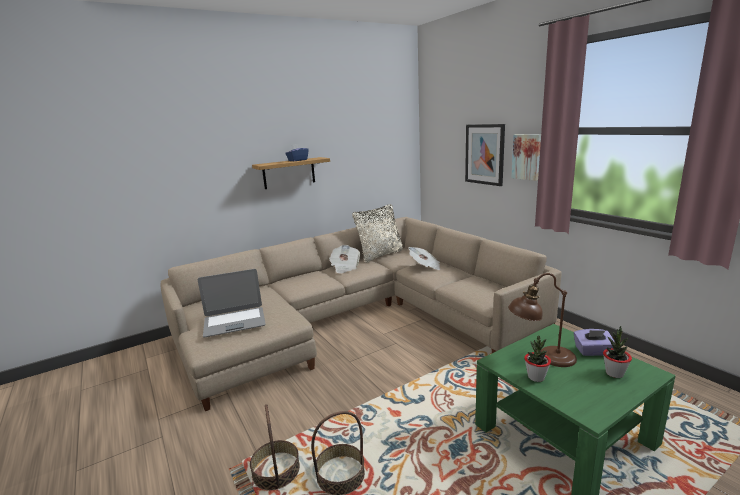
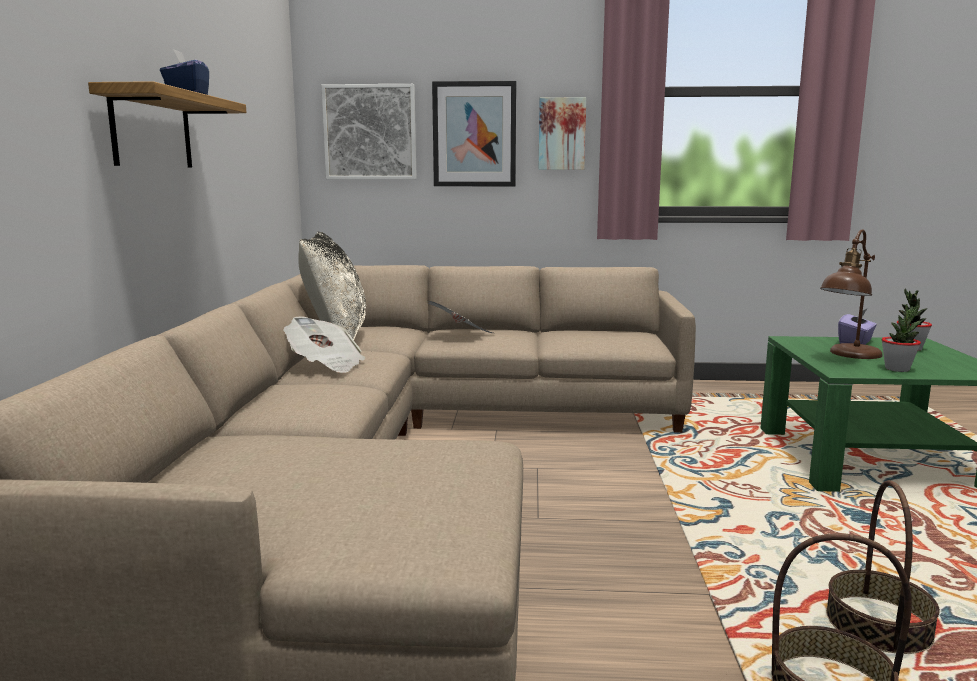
camera: 55 degrees left, 5 degrees down
(234, 322) = (383, 491): laptop -> none
(443, 150) = (370, 132): none -> picture

